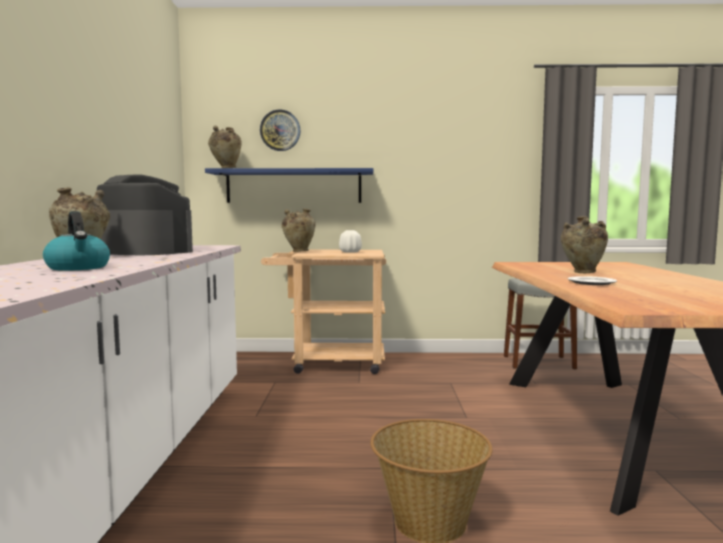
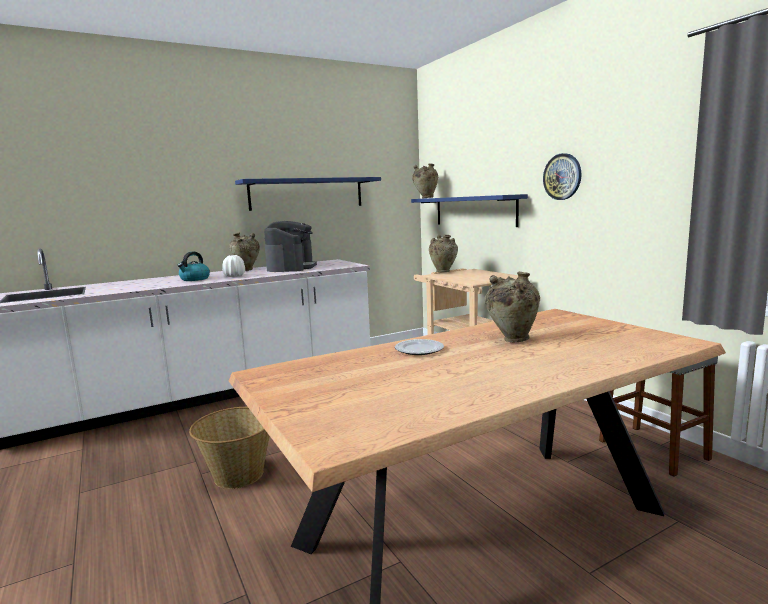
camera: 60 degrees right, 5 degrees up
(110, 139) = (307, 193): none -> blue shelf
(280, 130) = (466, 160): wall clock -> wall clock (562, 176)
(350, 252) = (476, 277): white vase -> white vase (234, 276)

